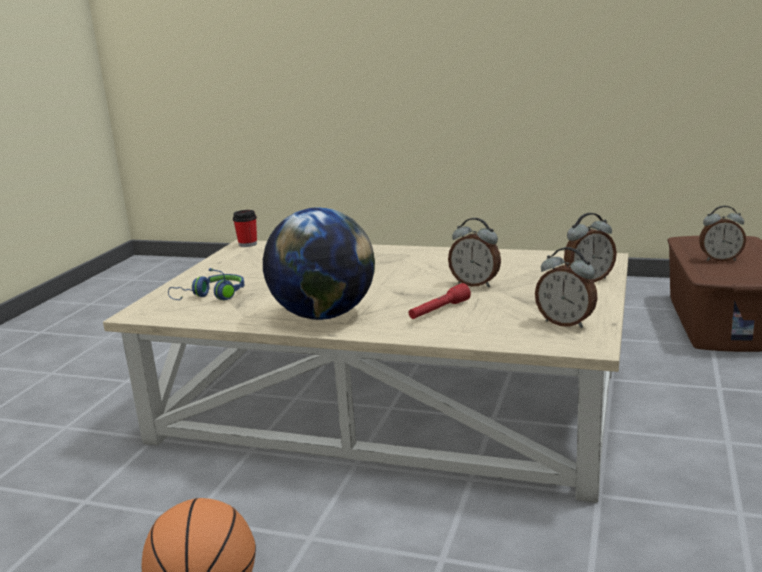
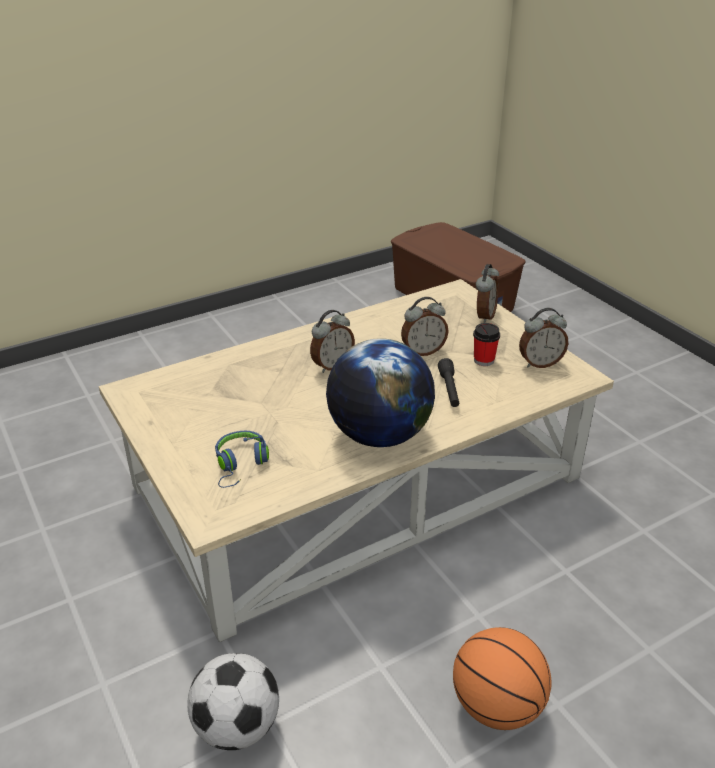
camera: 50 degrees left, 15 degrees up
(70, 490) = (237, 727): none -> football
(248, 244) = (129, 387): cup -> cup (484, 360)
(439, 311) = (449, 390): red flashlight -> black flashlight
(720, 259) = (455, 253): alarm clock -> alarm clock (332, 365)

